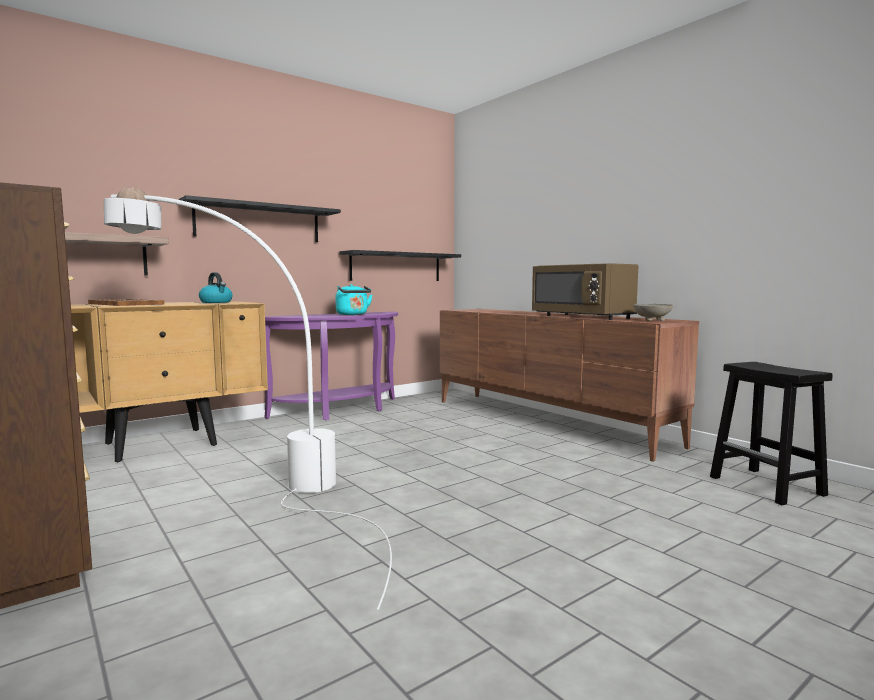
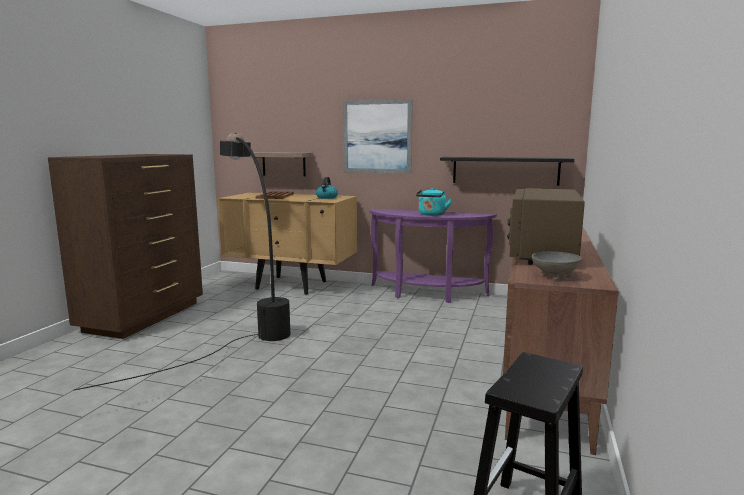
camera: 55 degrees right, 5 degrees up
(247, 493) = (246, 326): white floor lamp -> black floor lamp
(259, 223) = (377, 136): black shelf -> picture

